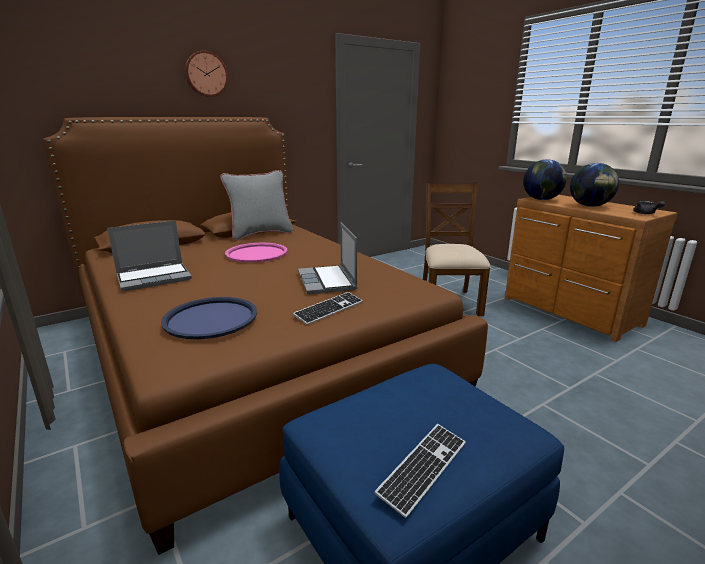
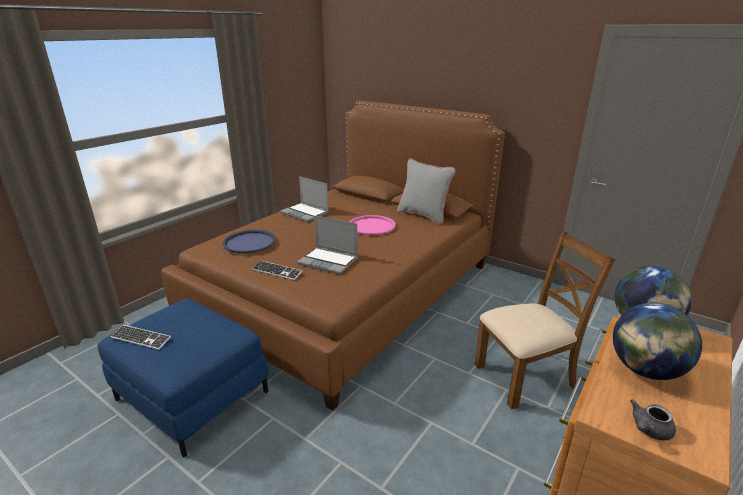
camera: 70 degrees right, 5 degrees up
(206, 74) = (451, 72): wall clock -> none
(327, 281) = (329, 261): laptop -> laptop turned 120 degrees counterclockwise

